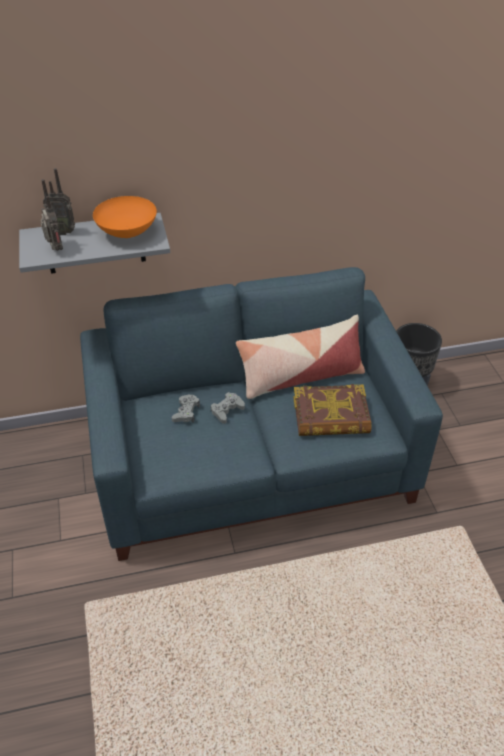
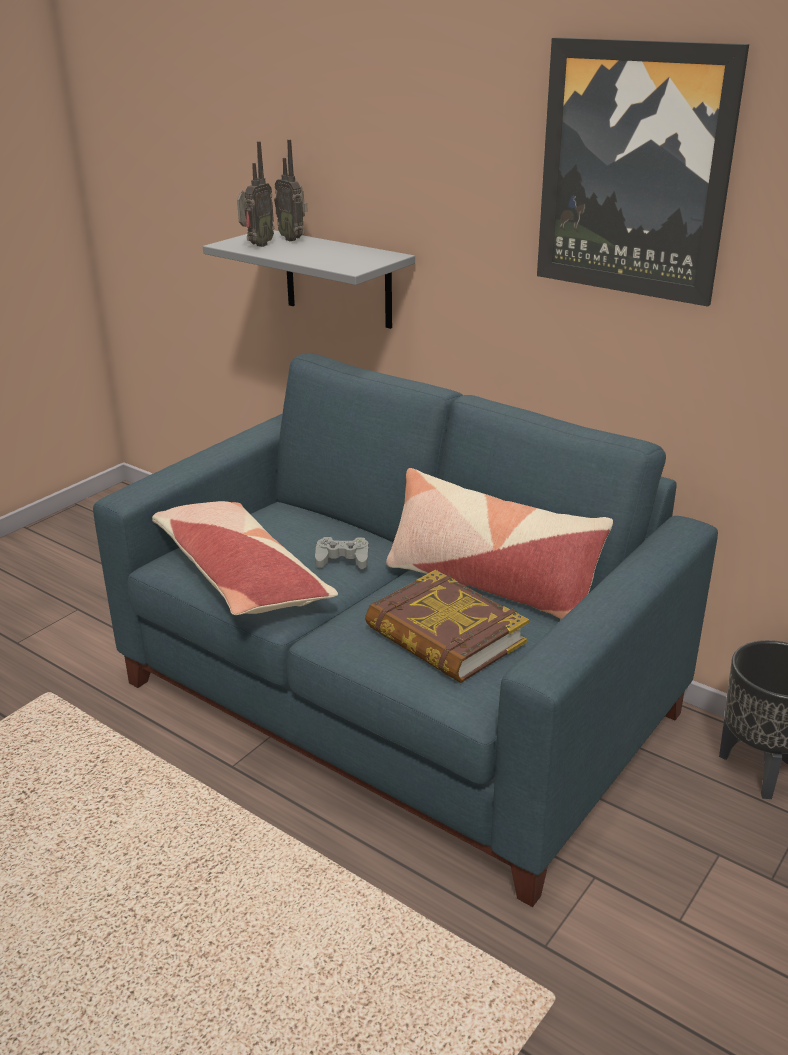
camera: 50 degrees right, 15 degrees down
(127, 232) = (346, 256): orange bowl -> none
(186, 412) = (300, 536): grey game controller -> none
(199, 456) = (239, 576): none -> pillow
(310, 131) = (634, 171): none -> picture

